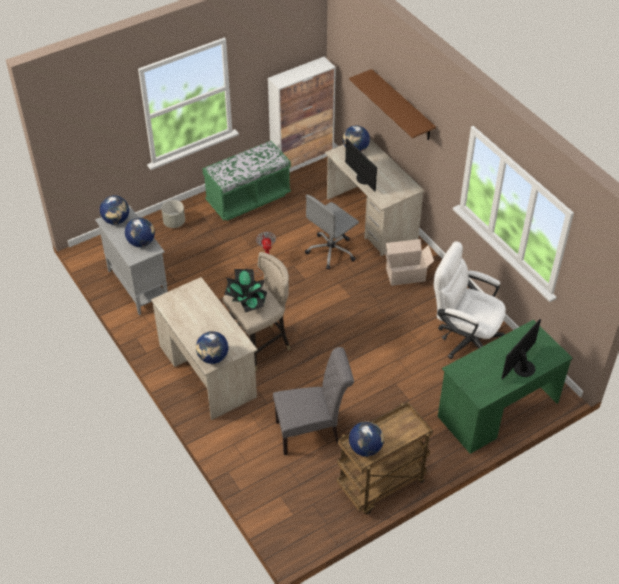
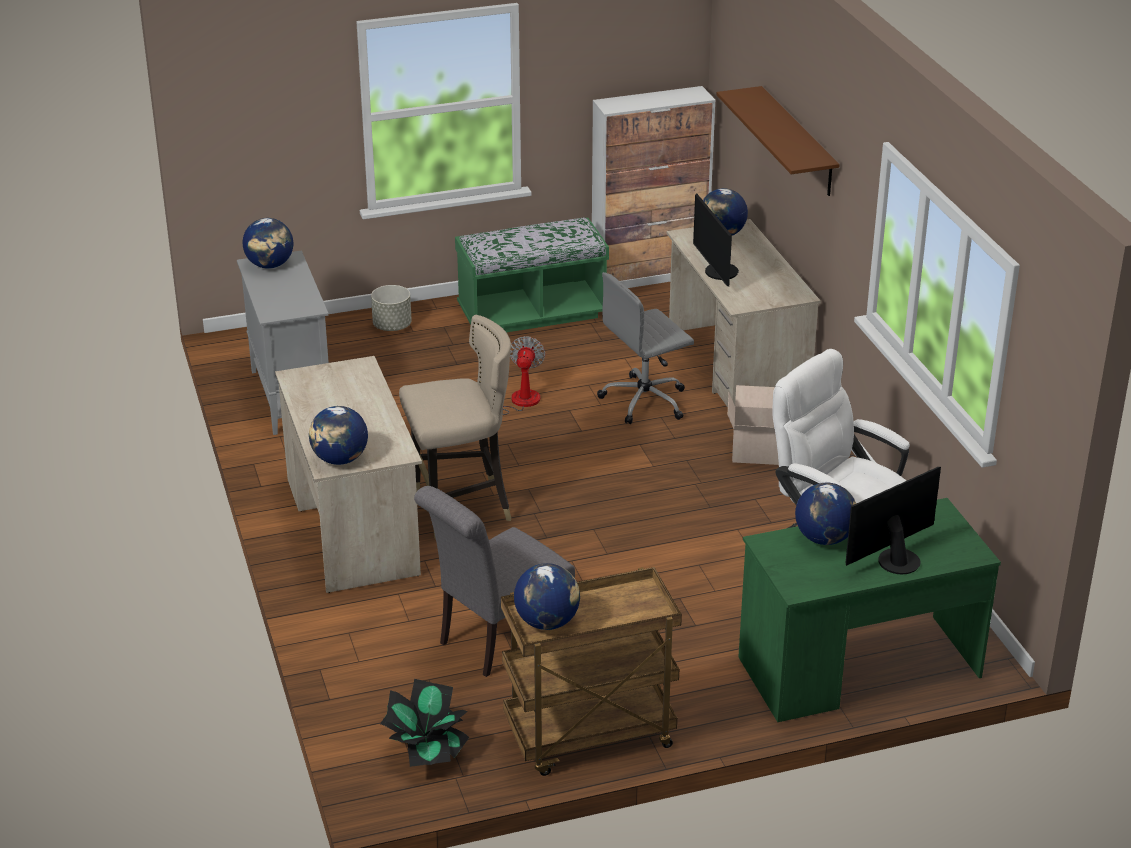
camera: 15 degrees right, 15 degrees down
(141, 242) = (296, 297): globe -> globe (824, 538)
(246, 301) = (435, 397): potted plant -> potted plant (427, 750)
(312, 432) = (496, 640): grey chair -> grey chair turned 135 degrees clockwise

